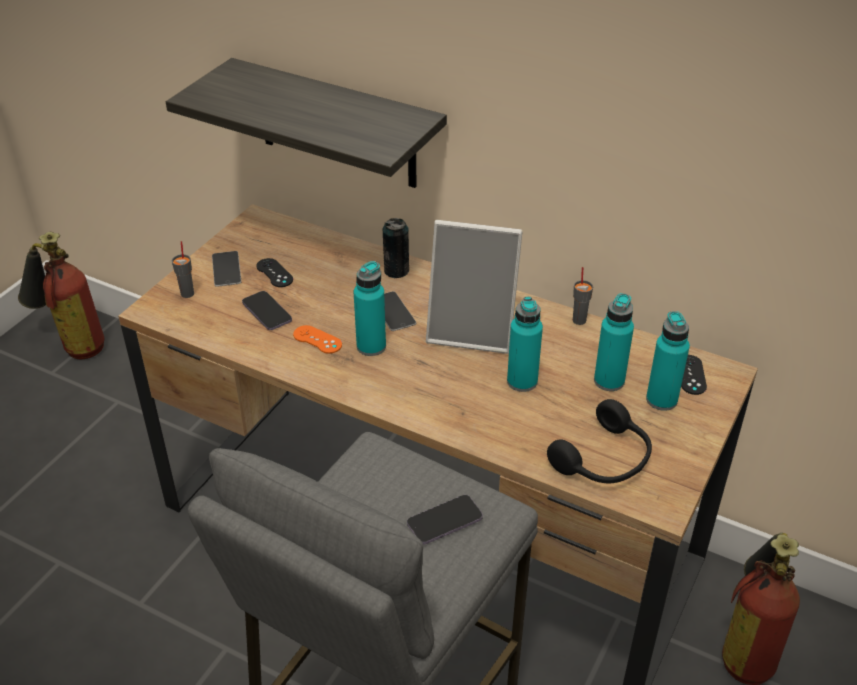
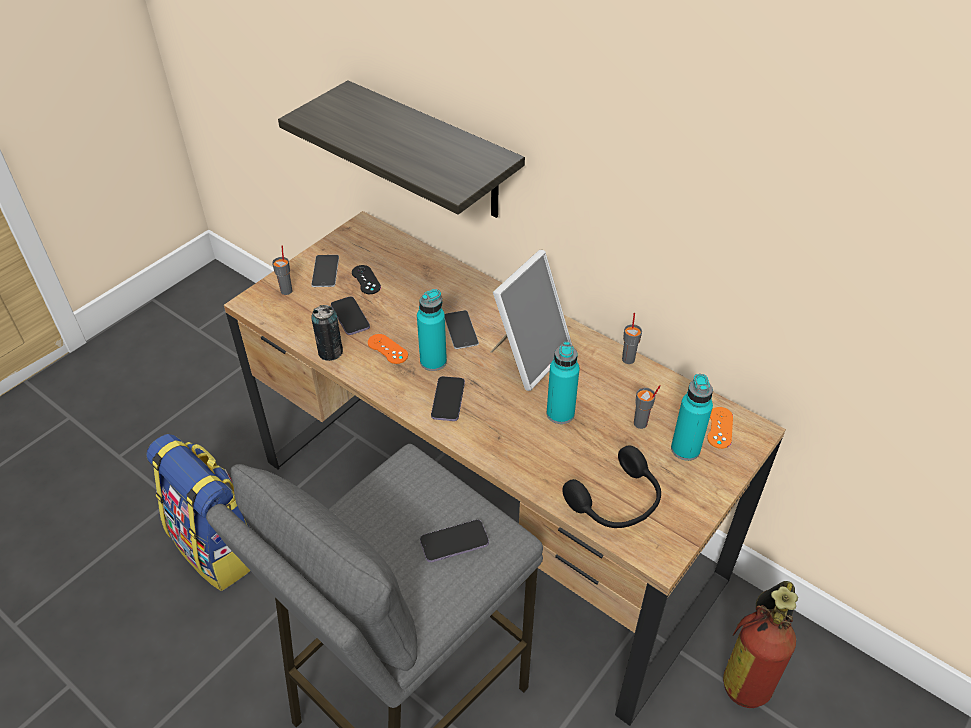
camera: 10 degrees right, 5 degrees up
(72, 344) = (219, 306): fire extinguisher -> none
(128, 606) = (220, 547): none -> backpack
(396, 270) = (473, 290): can -> can (330, 352)
(398, 383) = (448, 400): none -> phone
(473, 330) = (528, 357): picture frame -> picture frame turned 75 degrees counterclockwise
(609, 381) = (640, 423): turquoise bottle -> grey cup
(691, 375) = (720, 428): black game controller -> orange game controller

